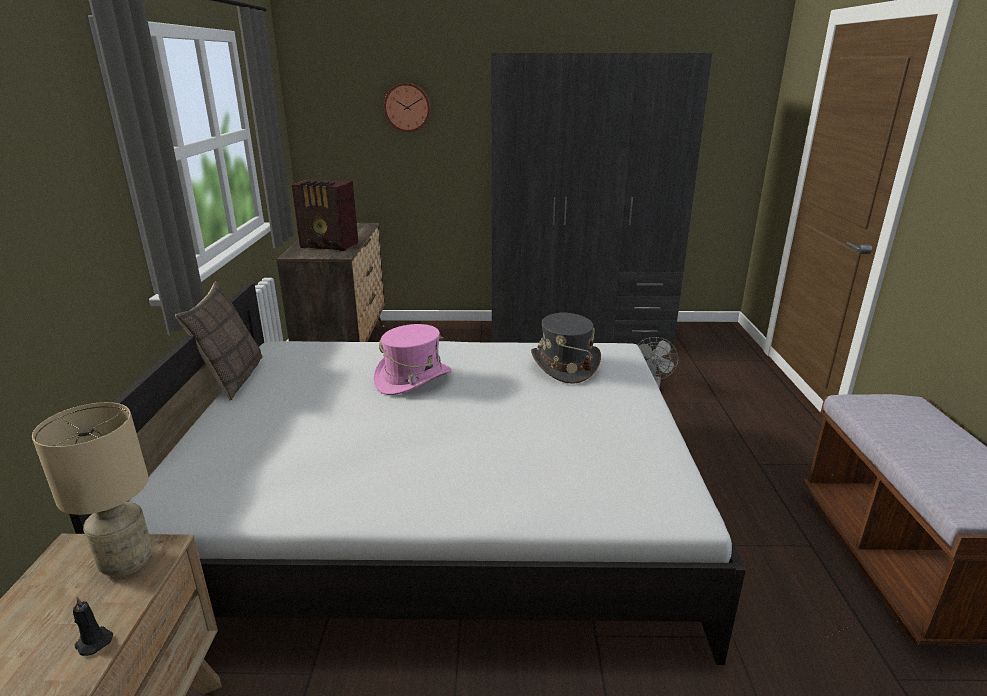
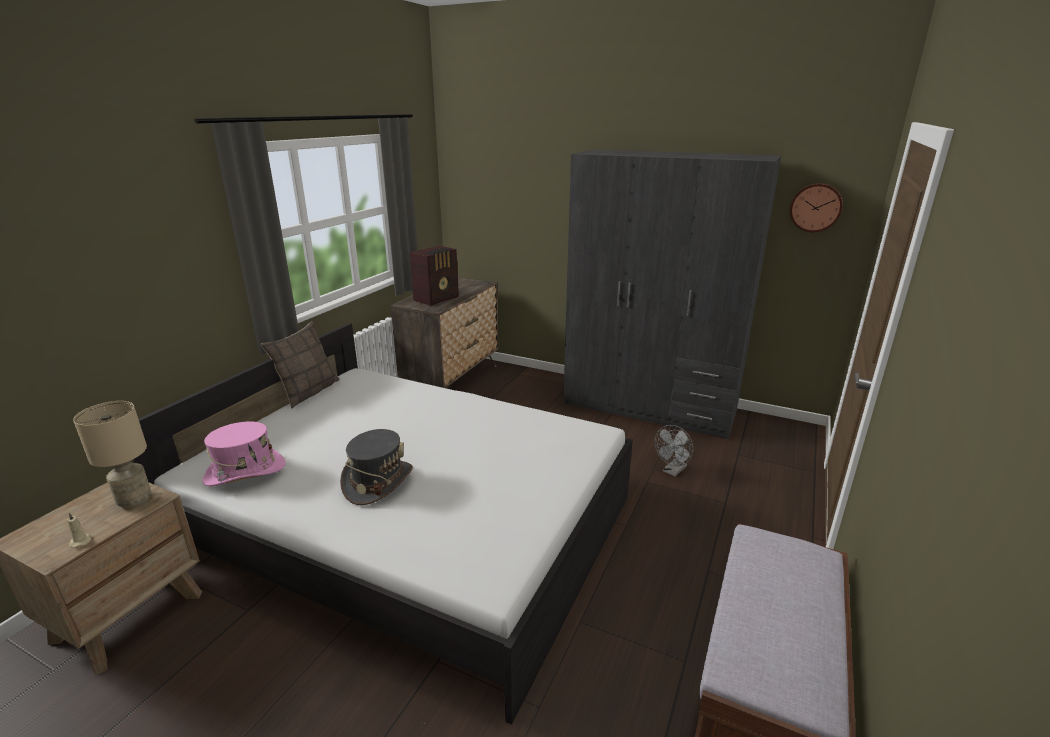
camera: 25 degrees right, 0 degrees up
(93, 641) = (81, 541): black candle -> beige candle
(330, 246) = (437, 299): radio -> radio turned 90 degrees counterclockwise
(407, 107) = (526, 190): wall clock -> wall clock (815, 207)
(413, 379) = (415, 420): pink hat -> pink hat (245, 472)
(564, 365) = (536, 435): grey hat -> grey hat (378, 481)

